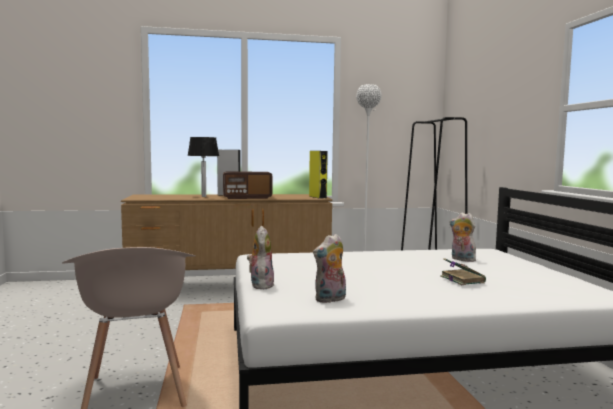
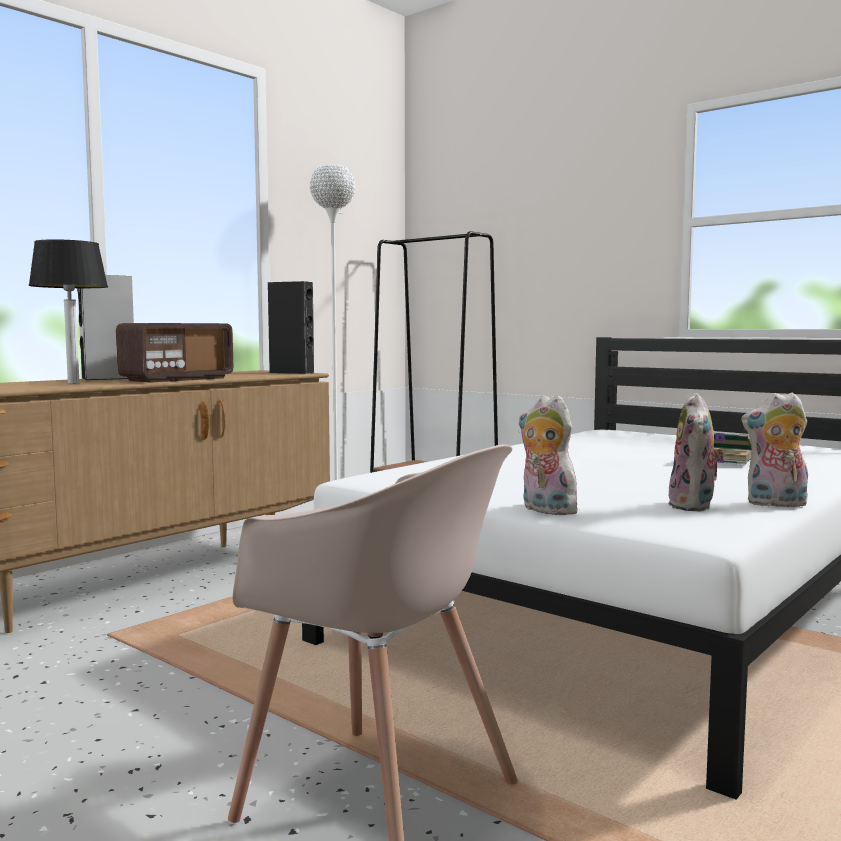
camera: 40 degrees left, 0 degrees up
(317, 197) = (291, 372): yellow speaker -> black speaker
(461, 259) = (626, 443): plush toy -> plush toy (775, 504)

